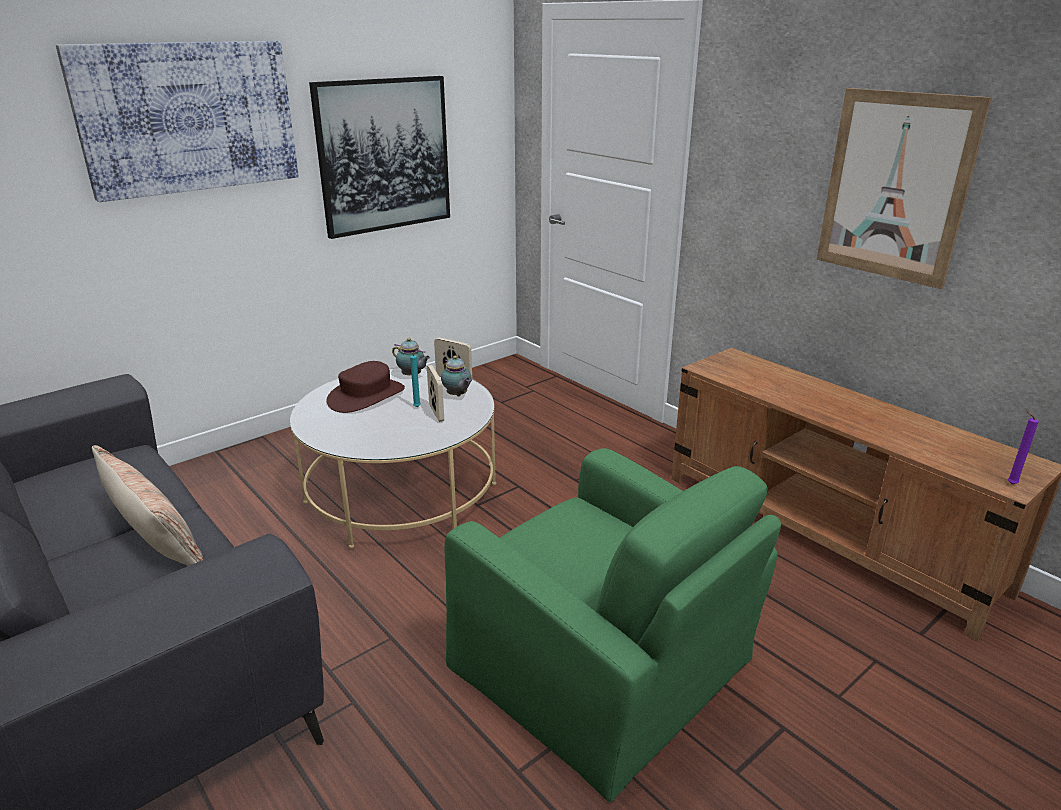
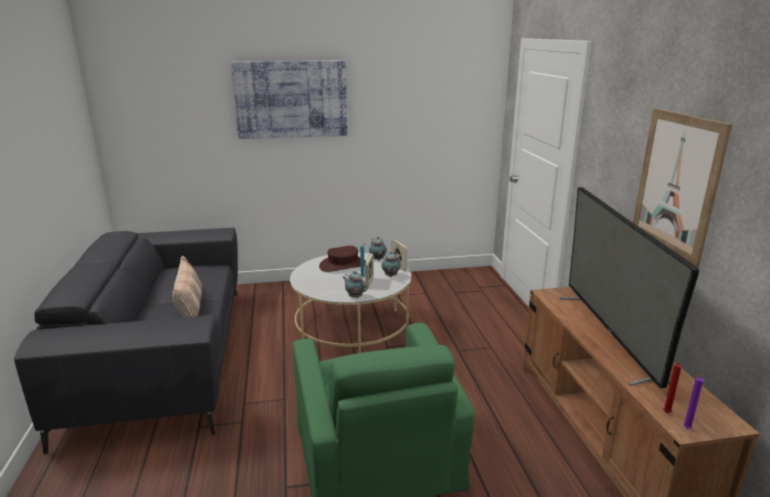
camera: 30 degrees right, 5 degrees down
(384, 155) = (405, 127): picture -> none
(437, 439) = (354, 297): none -> teapot
(825, 400) = (608, 335): none -> television
(976, 474) = (665, 413): none -> red candle

